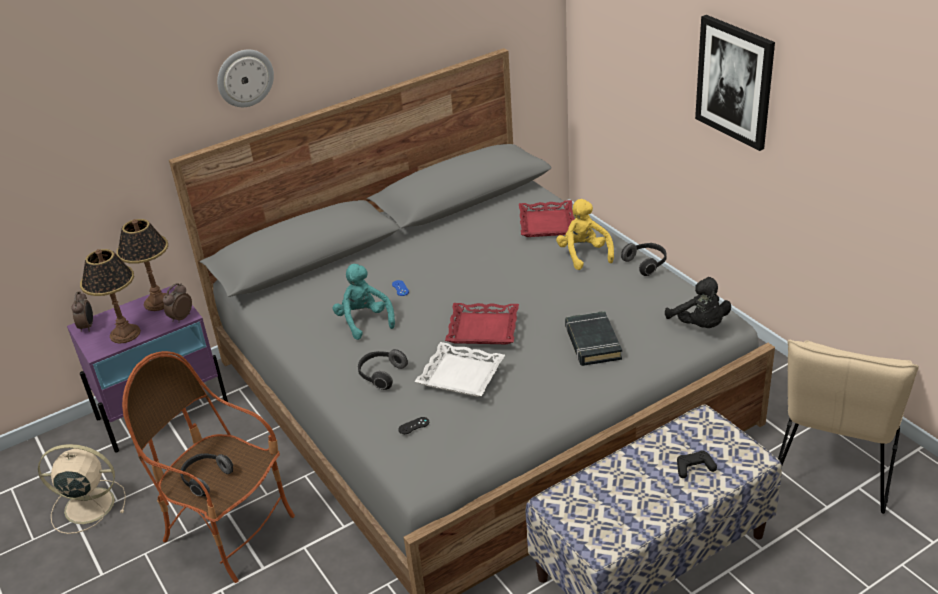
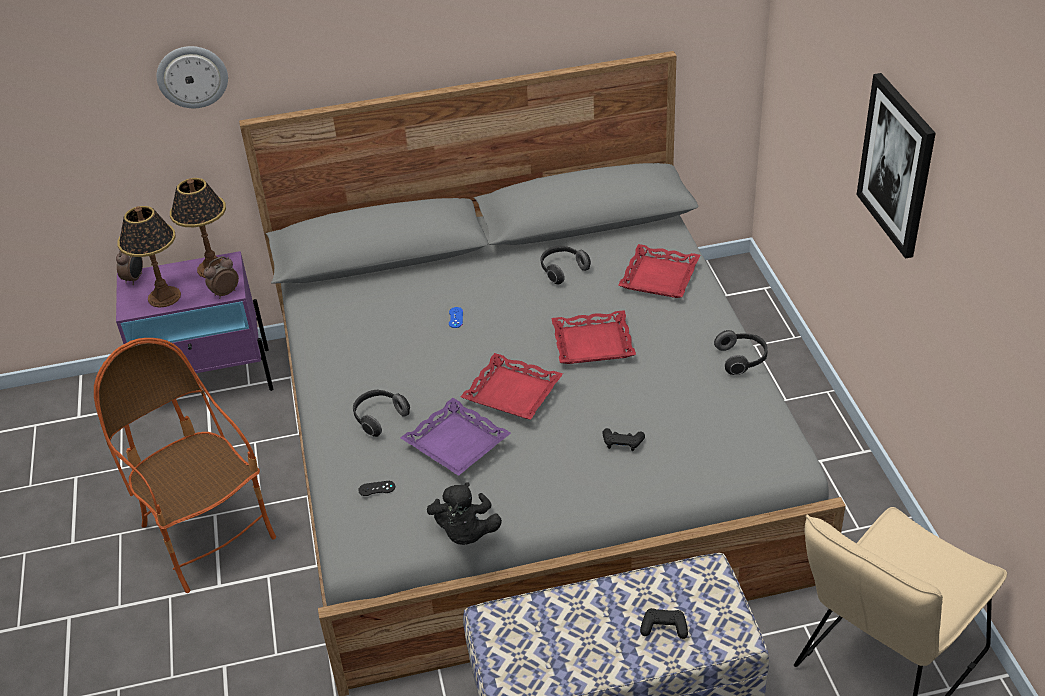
camera: 20 degrees right, 5 degrees up
(87, 506) = (92, 465): beige fan -> none
(206, 479) = (176, 479): headphones -> headphones (562, 270)
(244, 78) = (336, 43): wall clock -> wall clock (192, 76)
(364, 321) = (397, 347): turquoise plush toy -> none
(460, 375) = (455, 443): white tray -> purple tray
(525, 280) = (593, 344): none -> red tray
(584, 254) = (678, 328): yellow plush toy -> none
(592, 343) = (622, 443): black book -> black game controller
(699, 325) = (757, 456): black plush toy -> black plush toy (465, 533)

